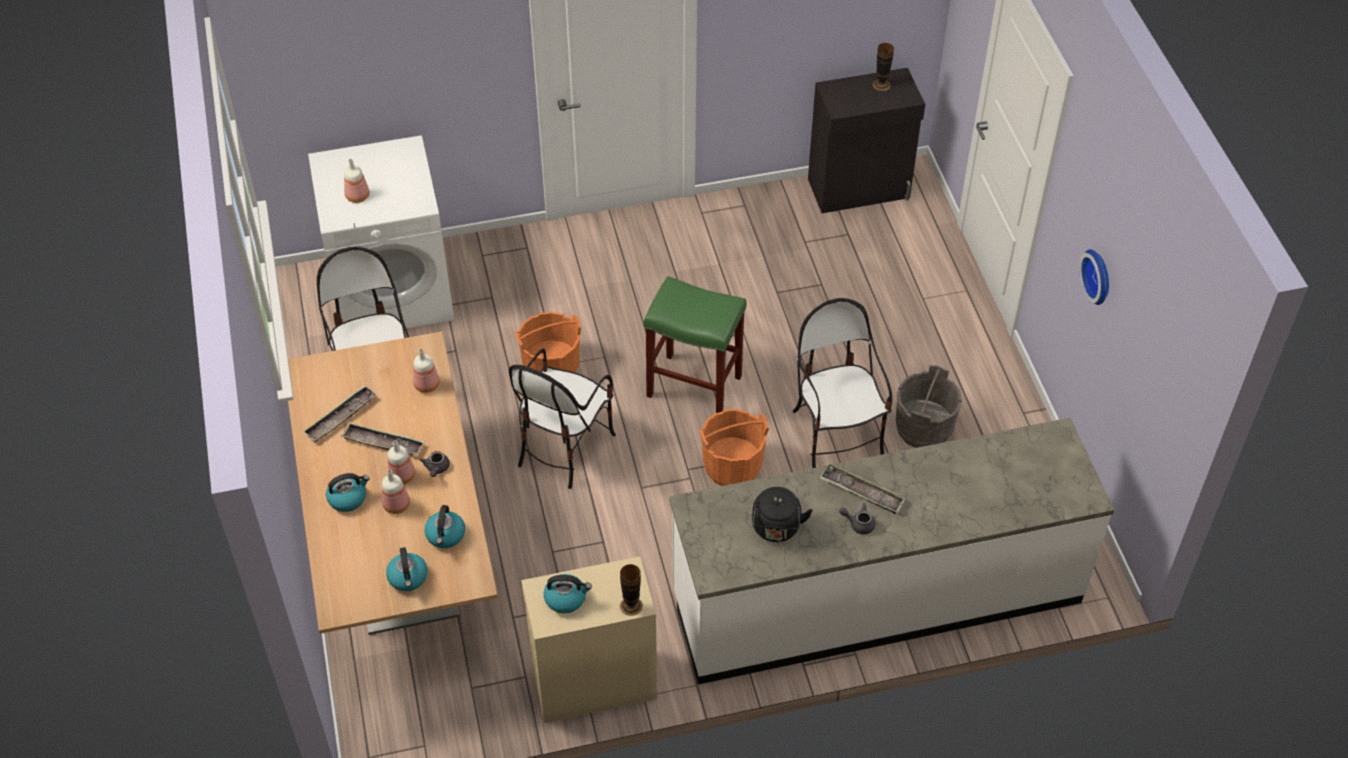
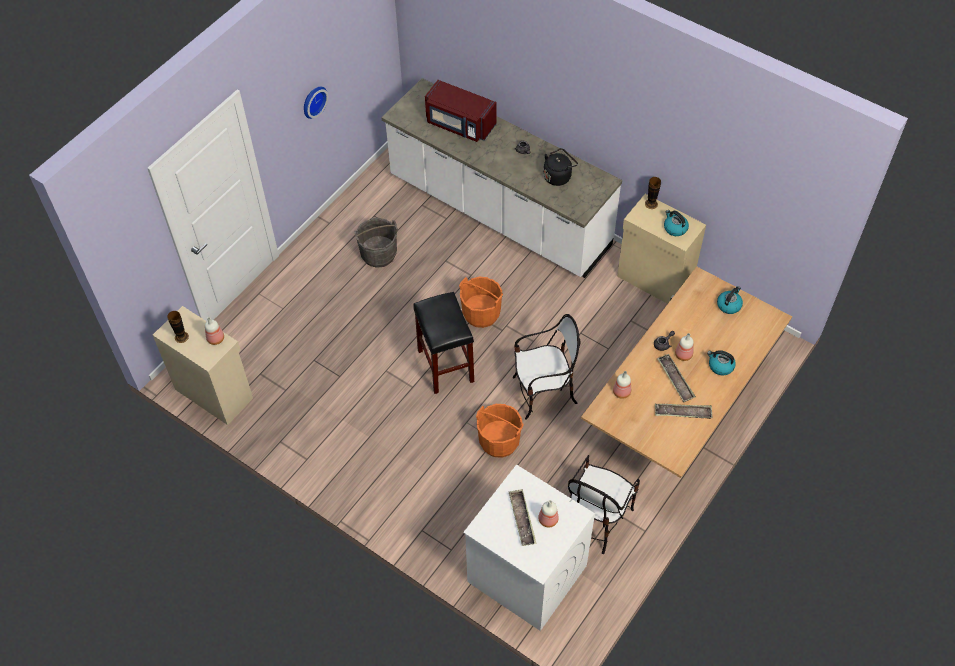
camera: 130 degrees left, 5 degrees up
(397, 504) = (700, 342): bottle -> bottle (215, 338)
(445, 535) = (692, 309): kettle -> none
(695, 386) = (445, 365): green stool -> black stool
(836, 435) = (418, 285): chair -> none
(860, 189) = (214, 392): black cabinet -> beige cabinet
(862, 492) = (504, 160): tray -> tray (522, 519)
(976, 489) = (460, 124): none -> red microwave

